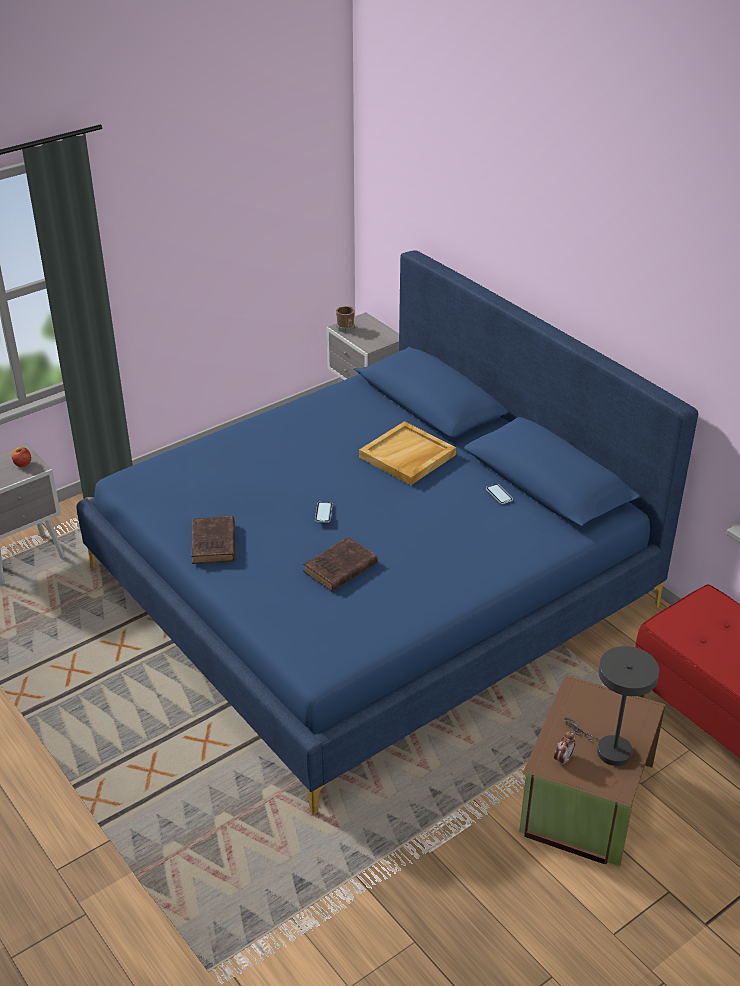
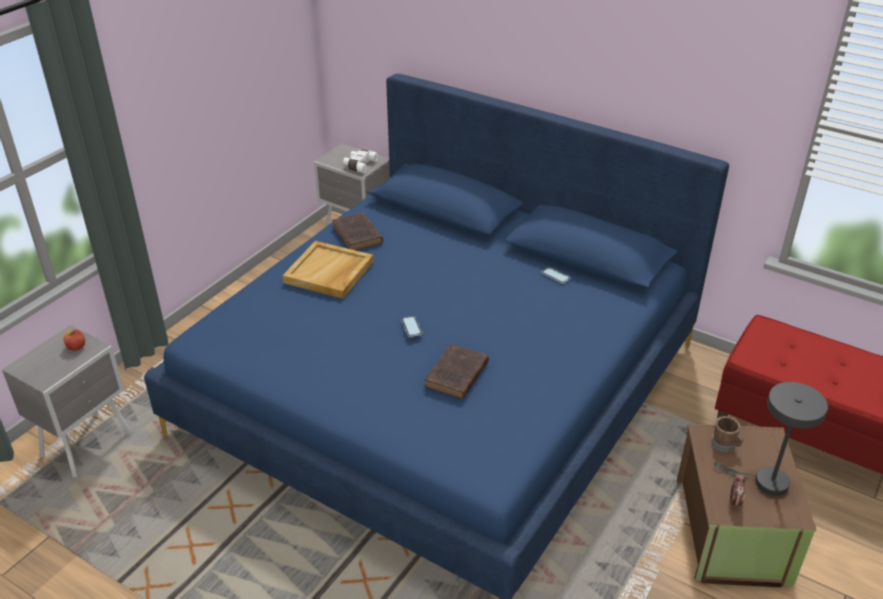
camera: 20 degrees left, 0 degrees up
(213, 544) = (322, 382): brown book -> brown book (358, 236)
(346, 329) = (333, 160): brown mug -> brown mug (725, 445)
(369, 339) = (359, 165): none -> white binoculars
(407, 456) = (456, 260): beige tray -> beige tray (329, 273)

